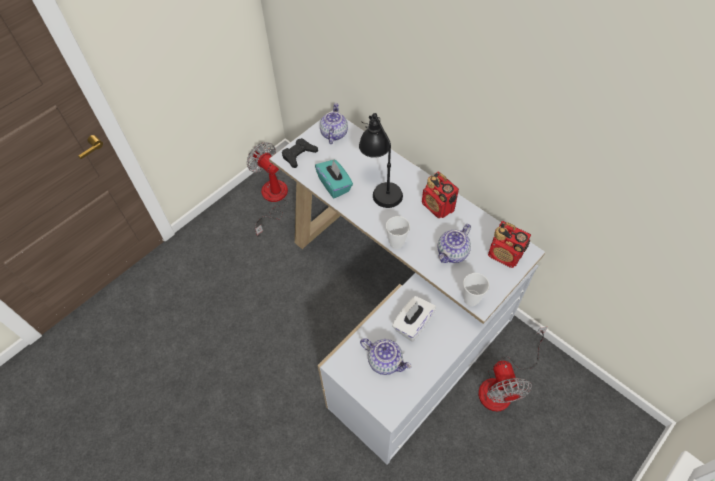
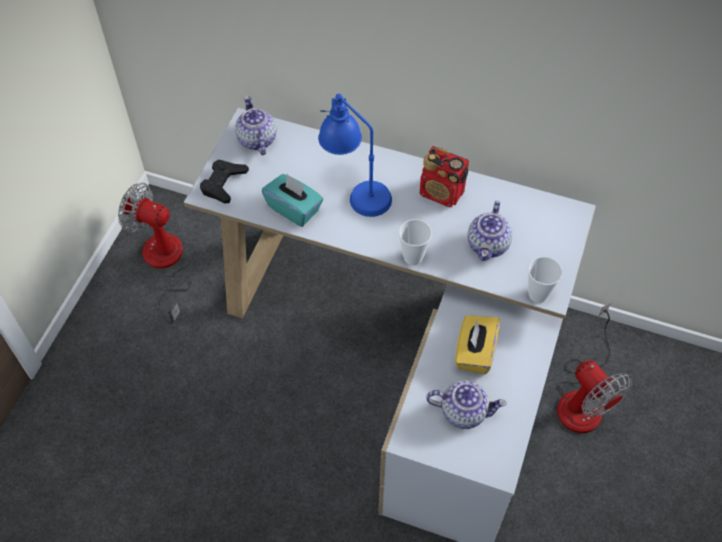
camera: 25 degrees left, 0 degrees up
(380, 186) = (355, 191): black table lamp -> blue table lamp
(412, 324) = (474, 353): white tissue box -> yellow tissue box
(505, 255) = (551, 226): radio -> none

